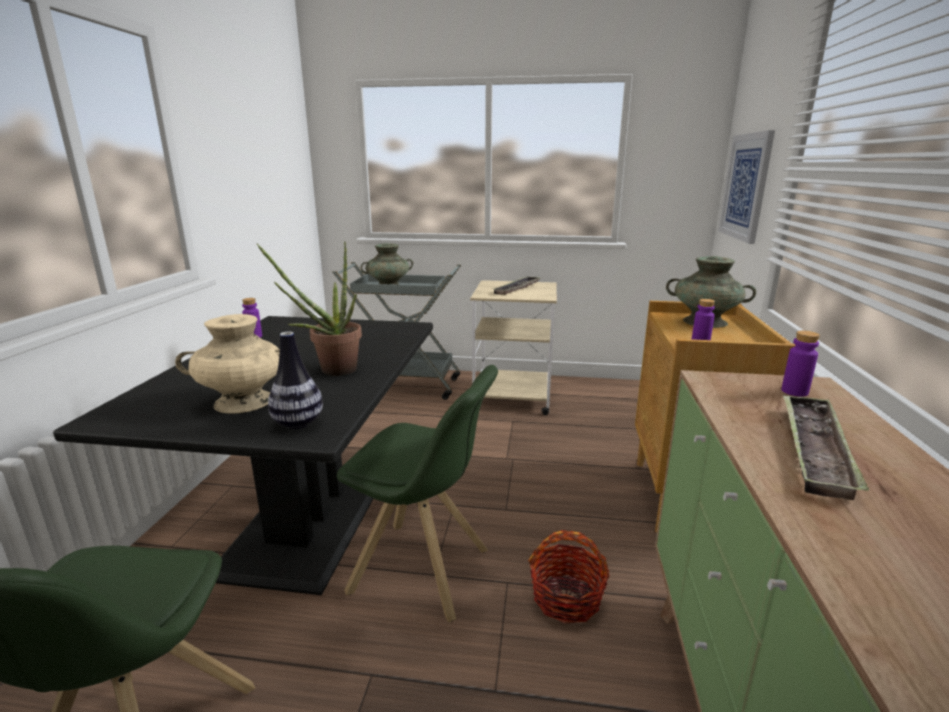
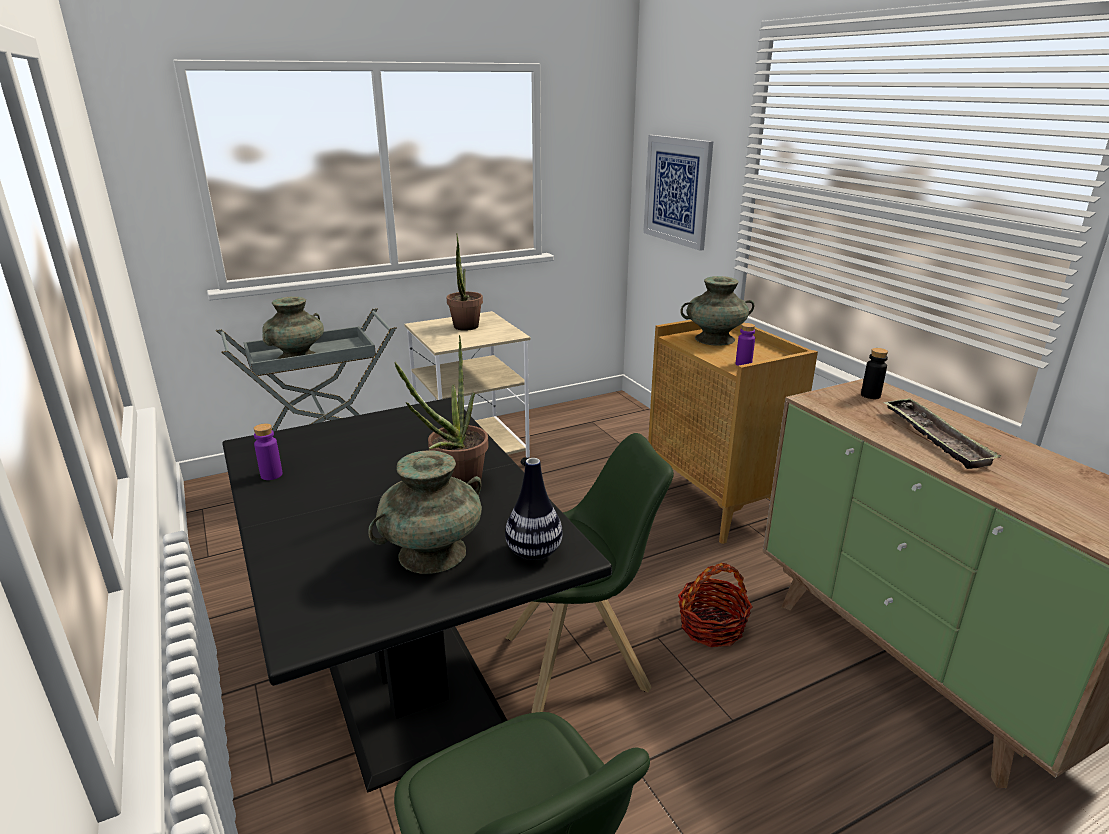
camera: 35 degrees left, 5 degrees up
(243, 402) = (432, 554): beige vase -> turquoise vase
(517, 288) = (465, 328): tray -> potted plant
(794, 391) = (870, 395): purple bottle -> black bottle

